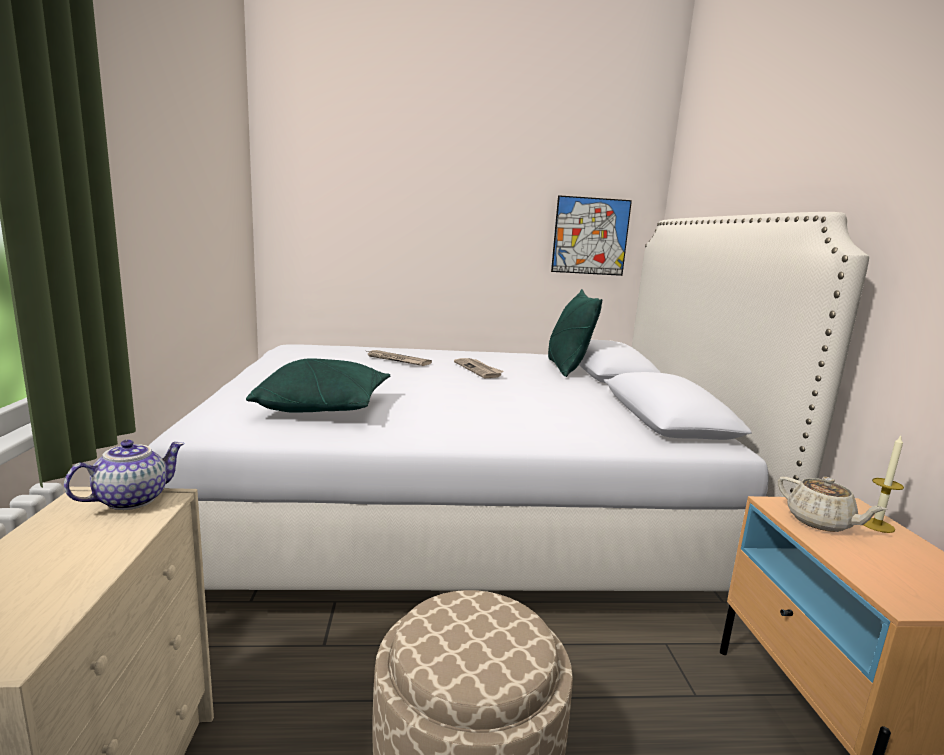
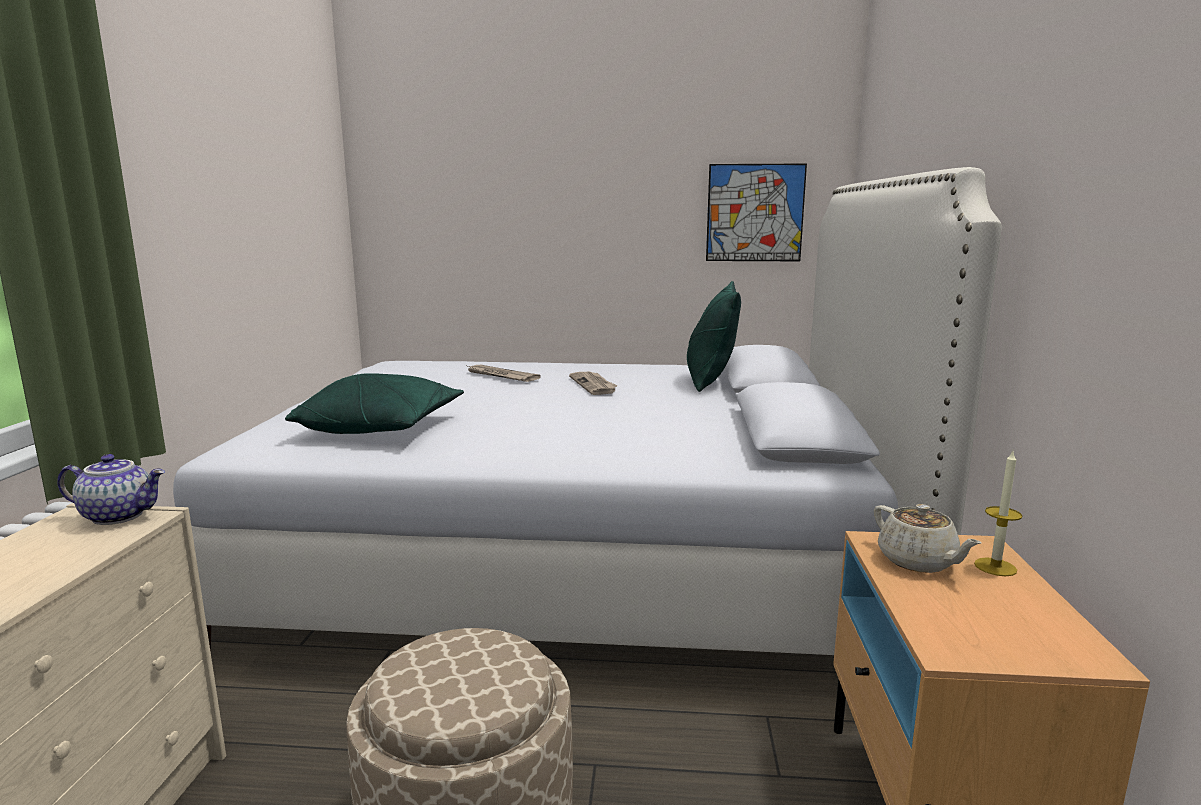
camera: 10 degrees right, 0 degrees up
(132, 499) = (120, 515): teapot -> teapot turned 45 degrees clockwise

